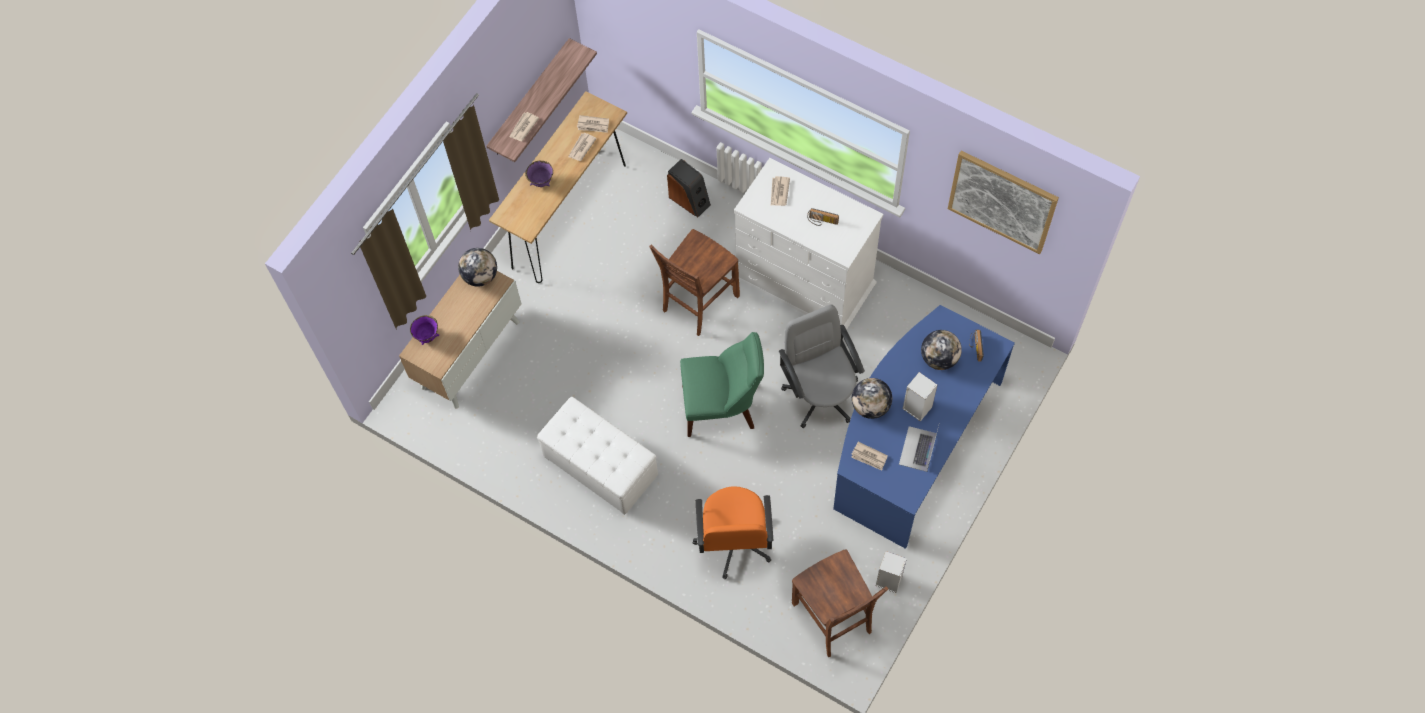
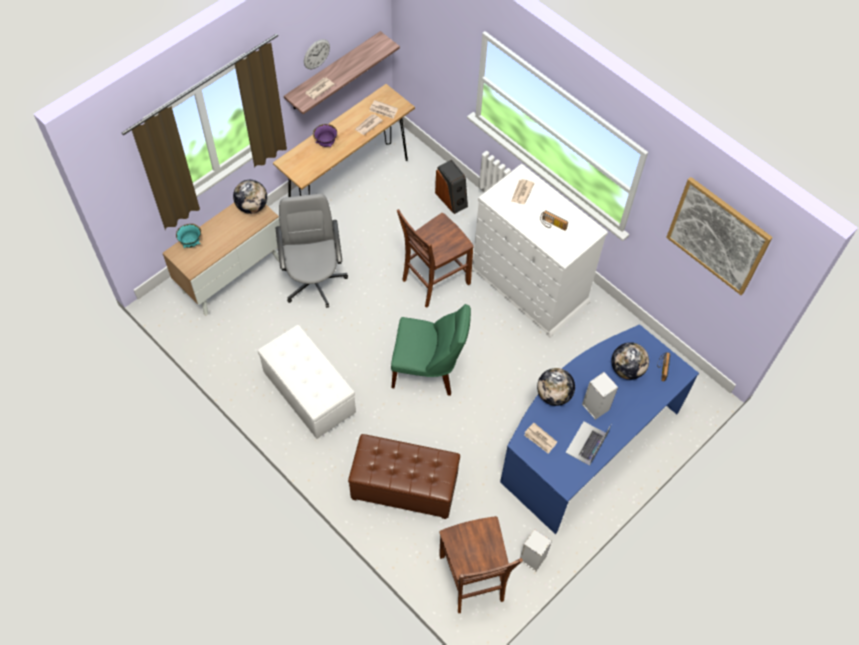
camera: 10 degrees right, 5 degrees down
(427, 336) = (191, 243): purple bowl -> turquoise bowl
(512, 90) = (316, 54): none -> wall clock
(734, 542) = (404, 487): orange office chair -> brown ottoman
(821, 394) = (516, 381): grey office chair -> grey office chair (314, 280)

